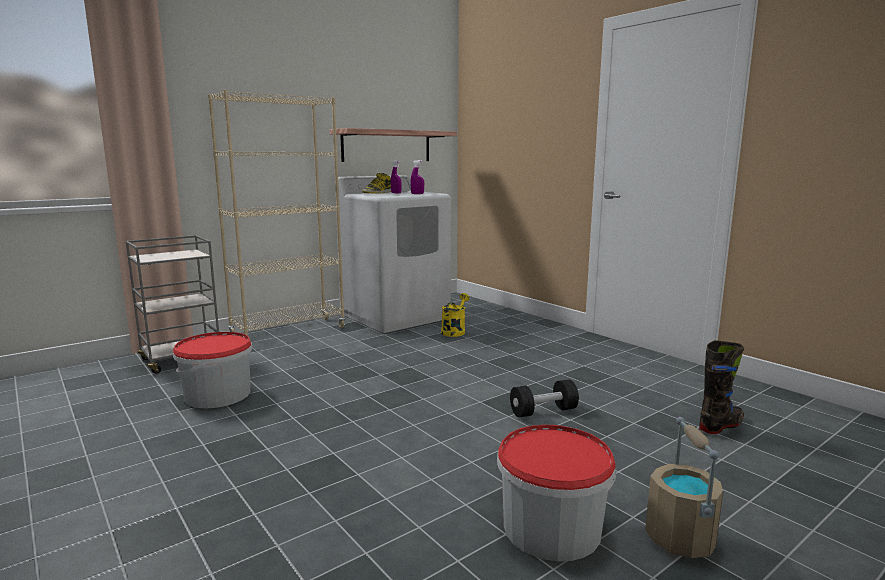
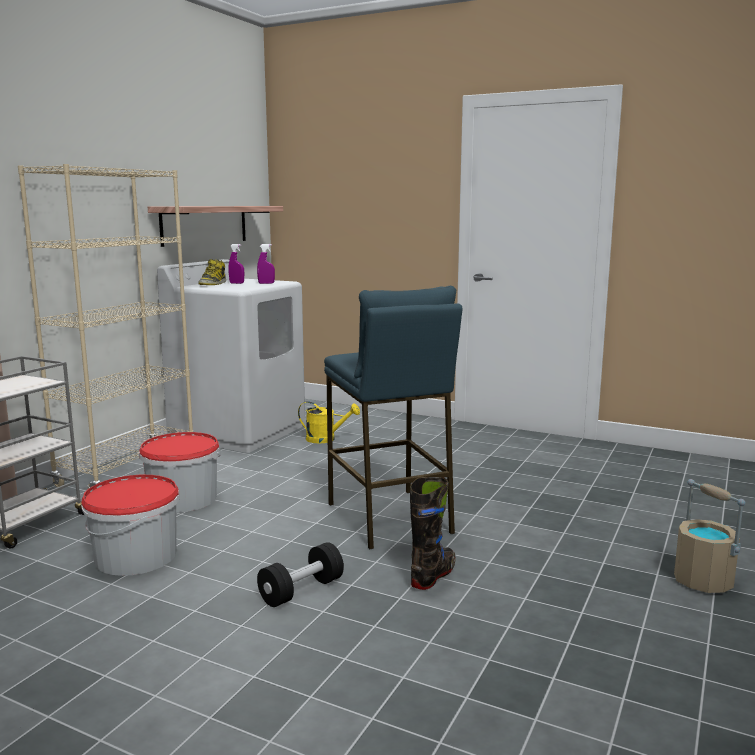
camera: 25 degrees left, 0 degrees up
(429, 404) = (389, 518): none -> blue stool
(454, 331) = (326, 439): yellow watering can -> yellow watering can turned 105 degrees clockwise
(543, 411) = (501, 504): black dumbbell -> black dumbbell (301, 591)
(552, 528) = (610, 598): bucket -> bucket (183, 499)
(721, 425) = (648, 488): black boot -> black boot (433, 575)

